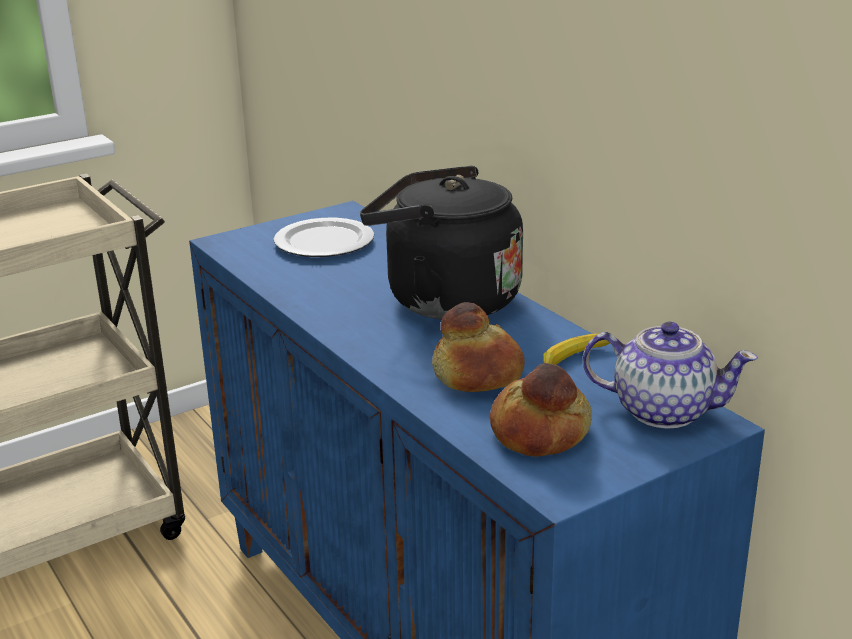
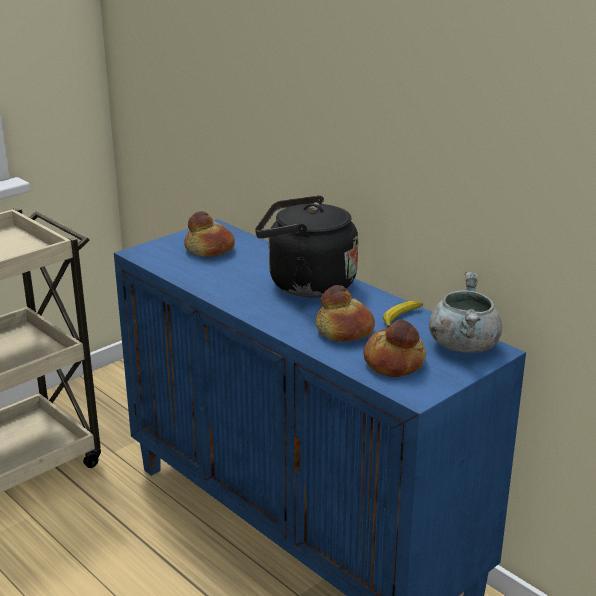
camera: 10 degrees left, 0 degrees up
(323, 243) = (209, 250): plate -> bread
(662, 410) = (463, 345): teapot -> grey cooking pot

